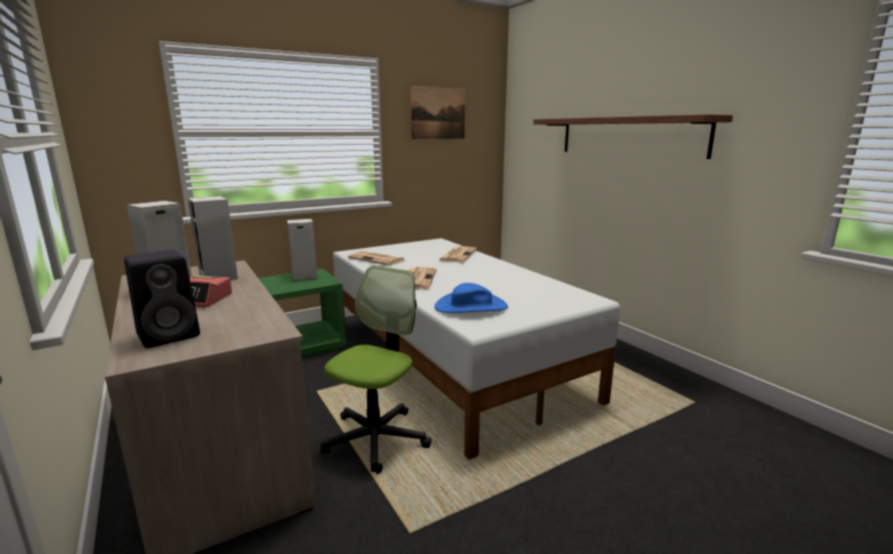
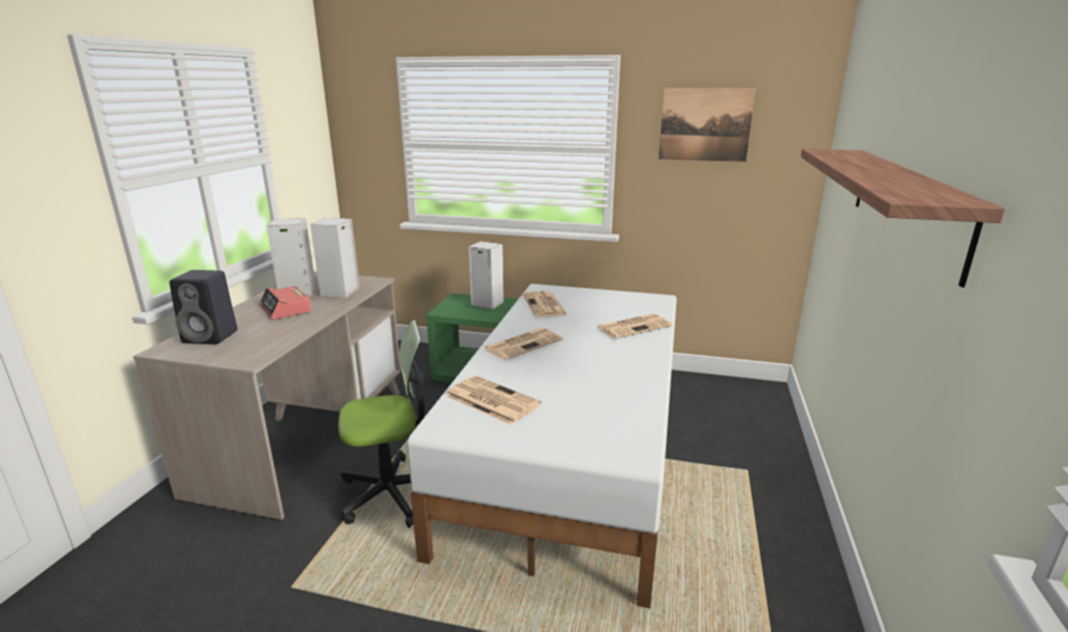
camera: 45 degrees right, 5 degrees up
(471, 307) = (490, 400): blue hat -> newspaper

